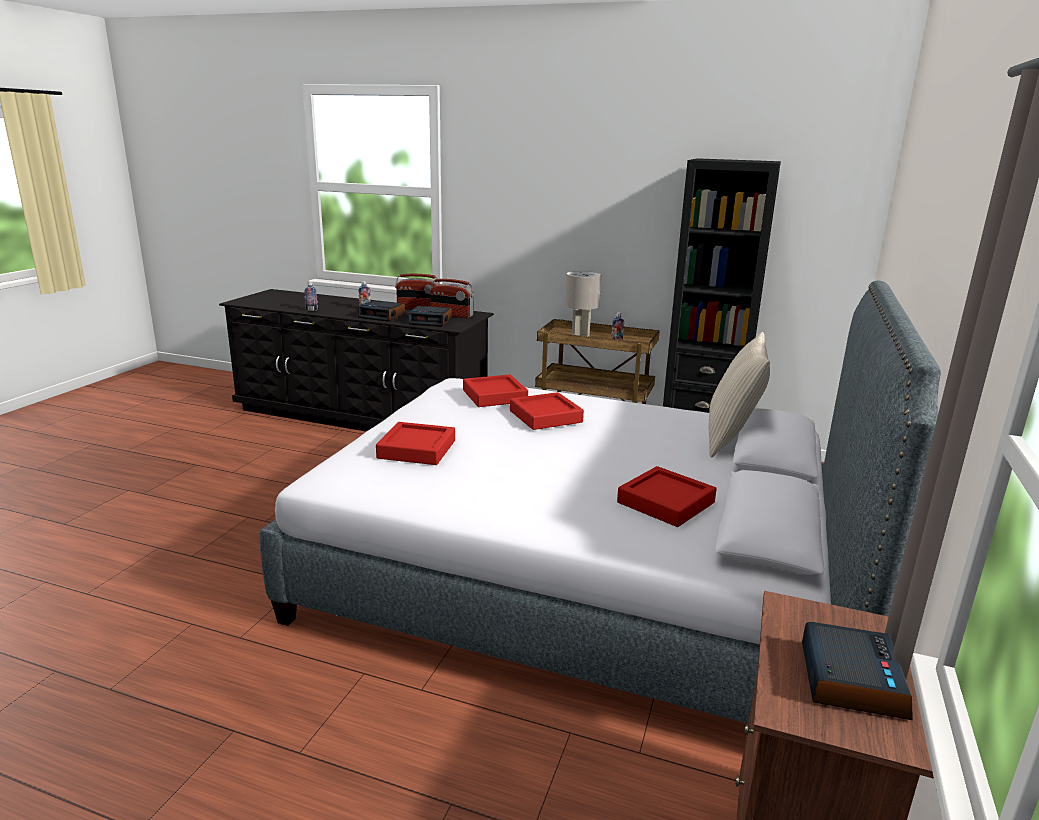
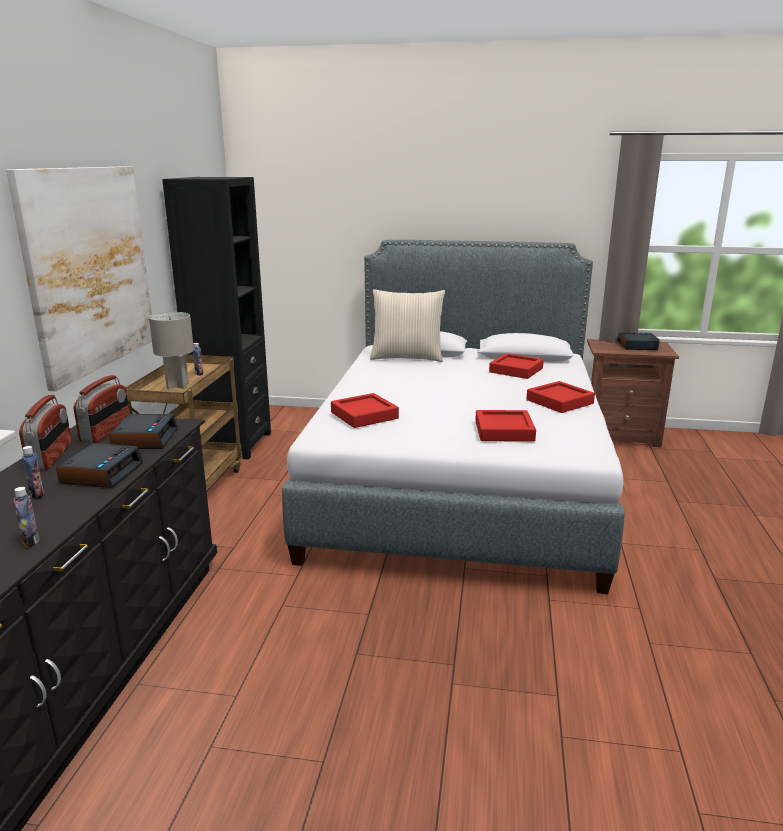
camera: 100 degrees left, 0 degrees up
(545, 416) = (404, 397): red tray -> red tray (559, 402)
(558, 220) = (90, 269): none -> picture

